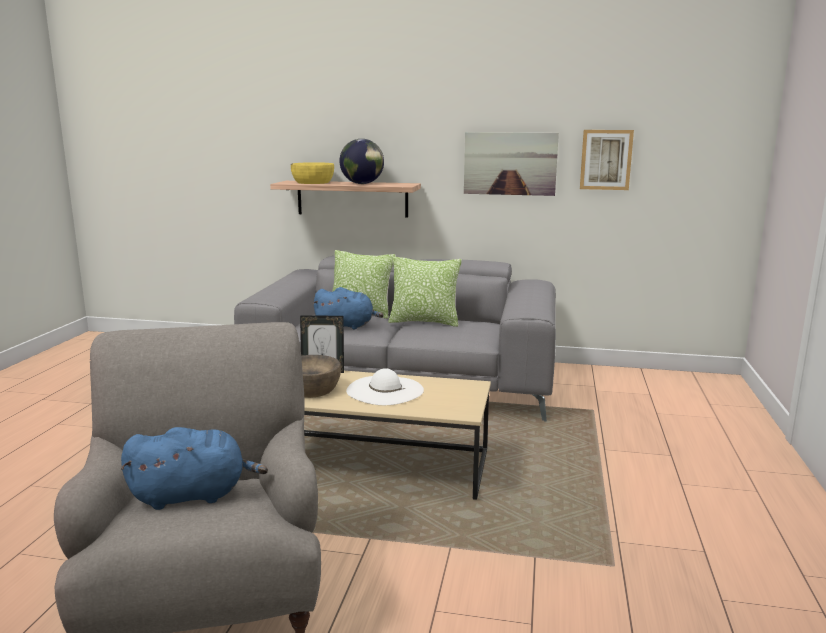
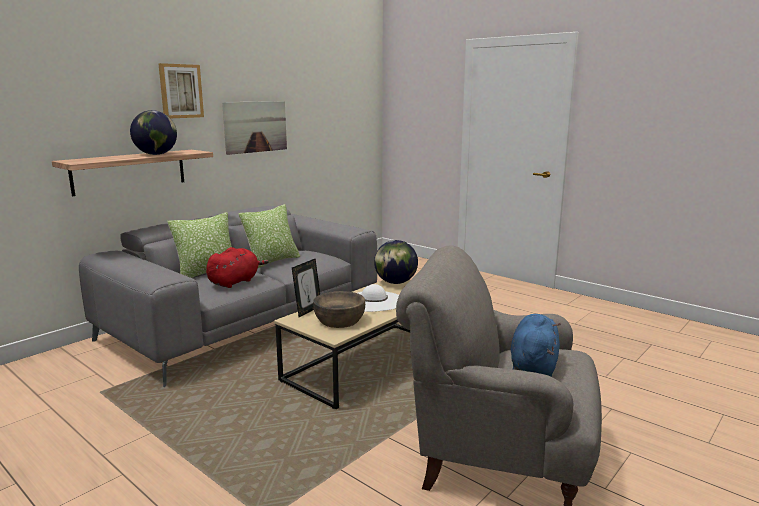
camera: 60 degrees left, 0 degrees up
(313, 182) = (102, 158): yellow bowl -> none
(347, 326) = (235, 282): blue plush toy -> red plush toy
(463, 386) = (395, 282): none -> globe
(606, 159) = (311, 120): picture -> picture (181, 91)

